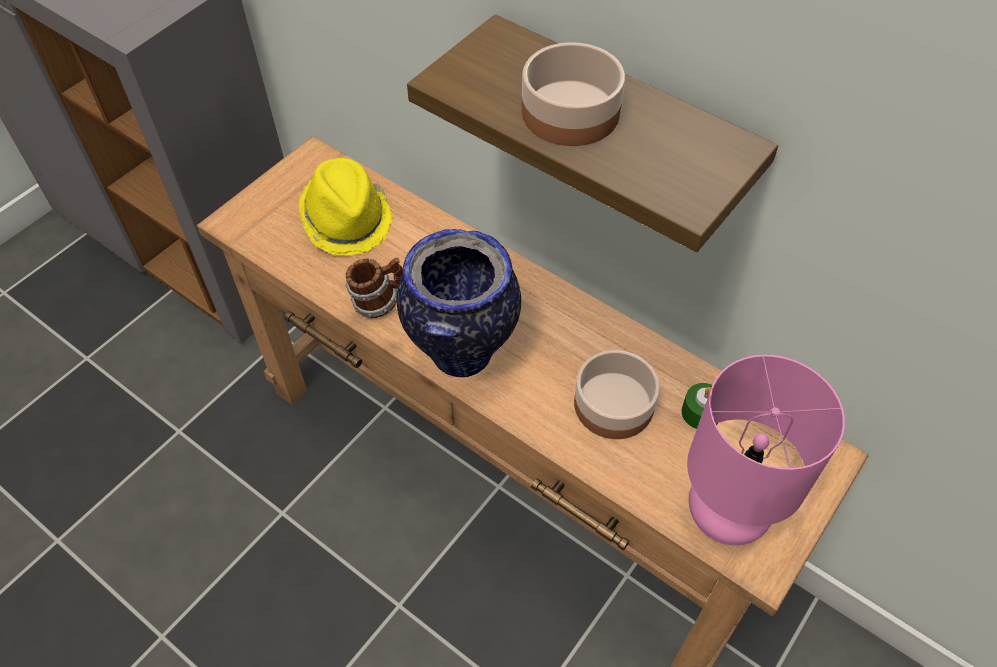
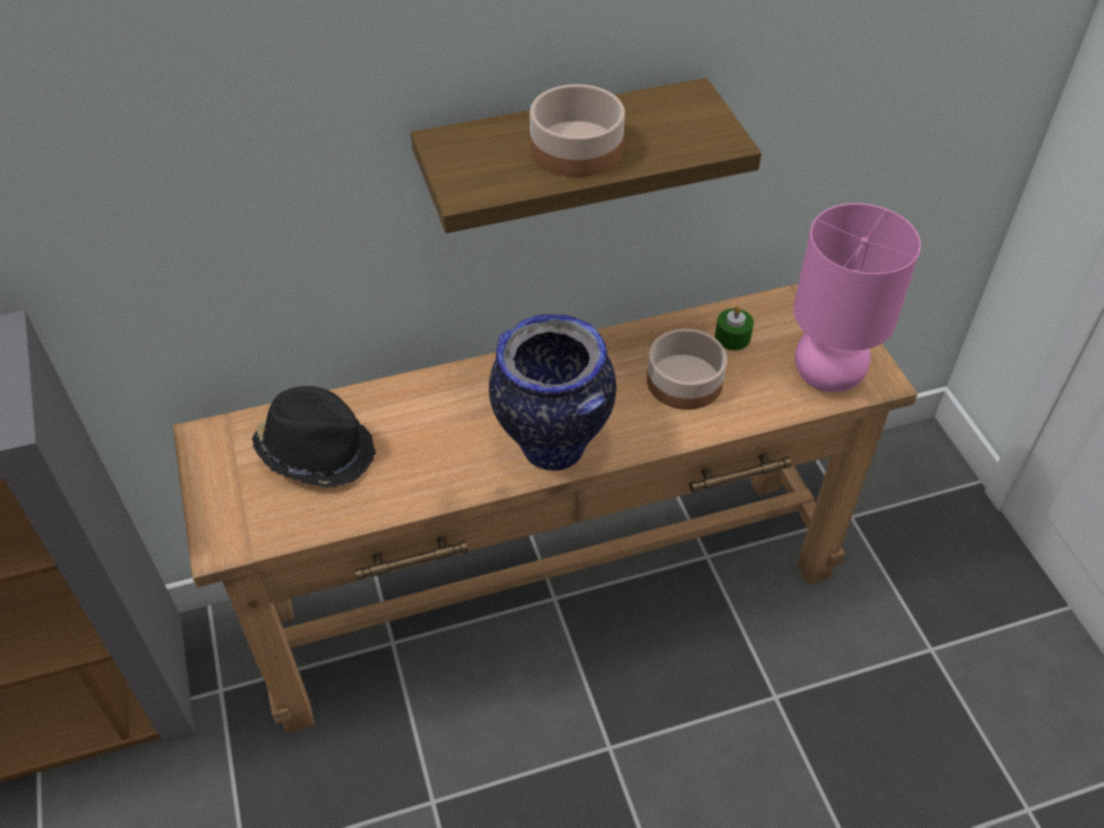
camera: 55 degrees left, 5 degrees down
(347, 219) = (317, 451): yellow hat -> black hat
(378, 302) = (441, 477): mug -> none

